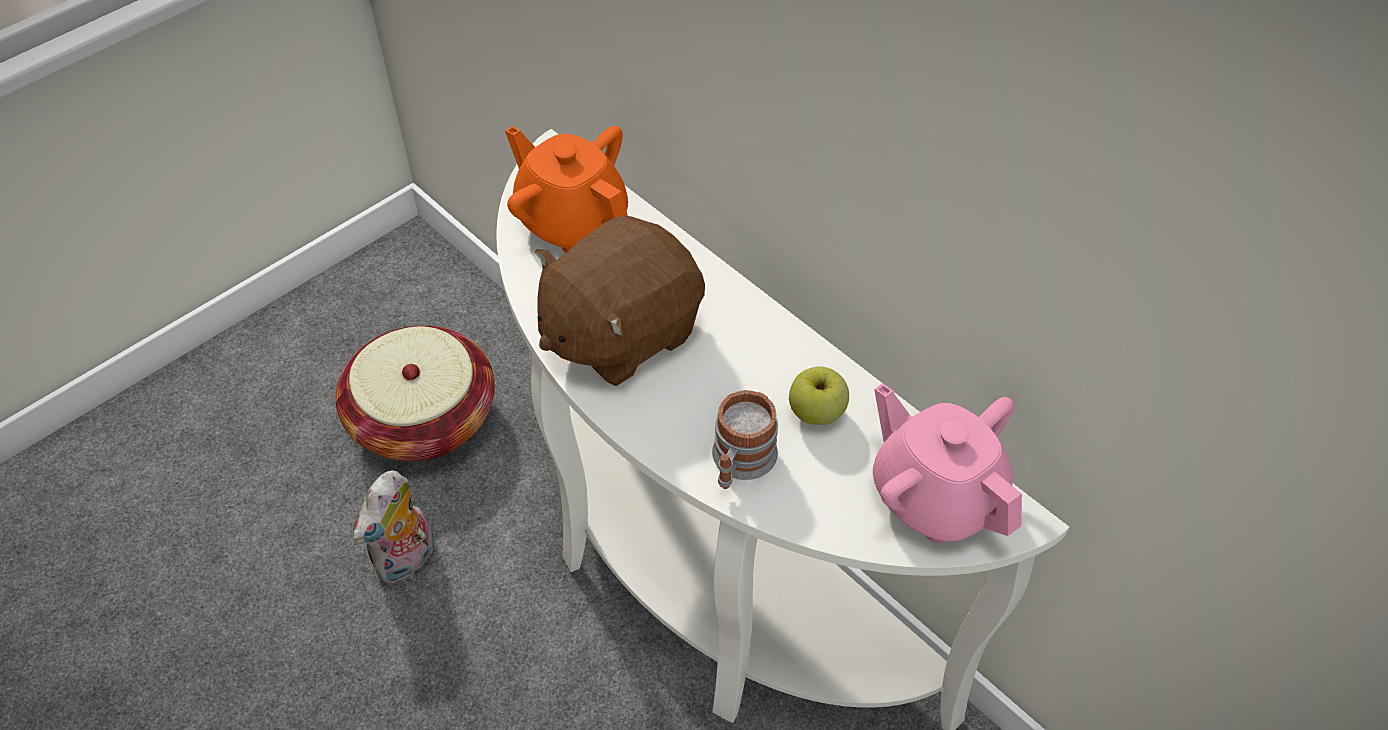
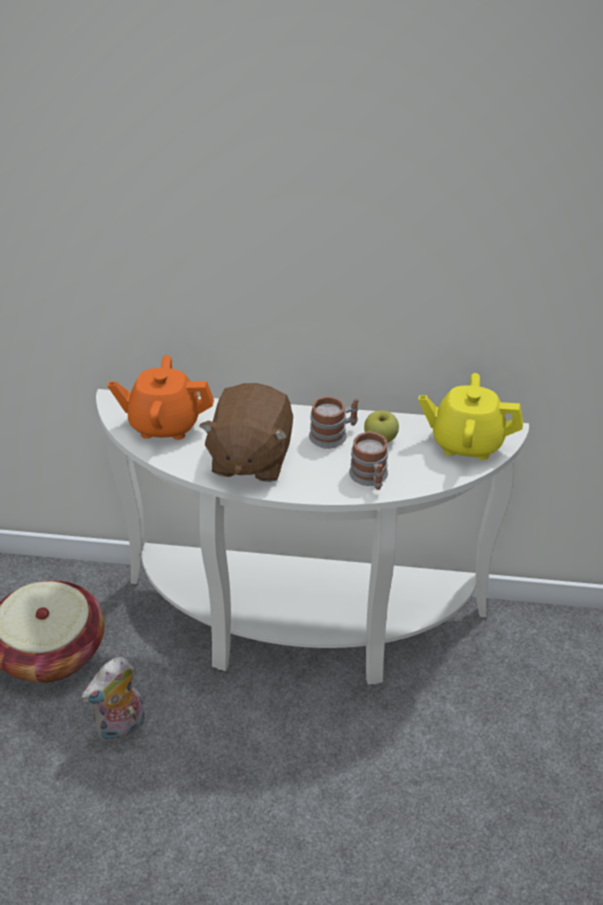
camera: 40 degrees left, 10 degrees down
(407, 561) = (121, 729): plush toy -> plush toy turned 60 degrees clockwise
(761, 366) = (333, 435): none -> mug
(935, 496) = (466, 442): pink teapot -> yellow teapot

